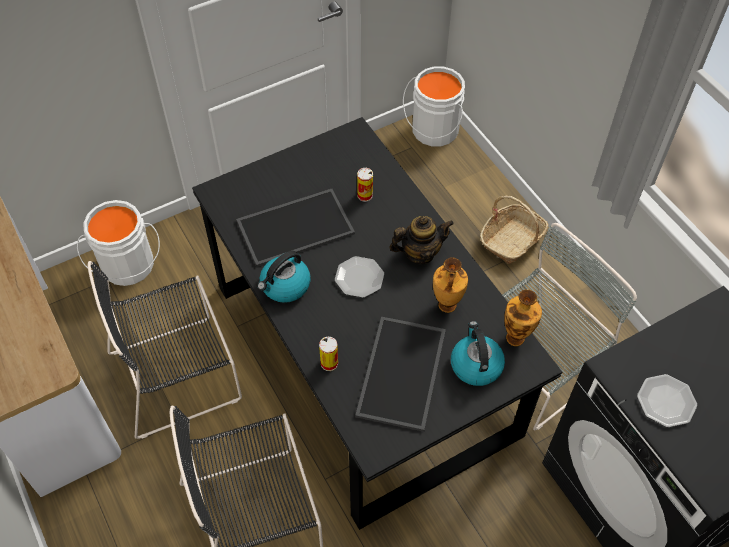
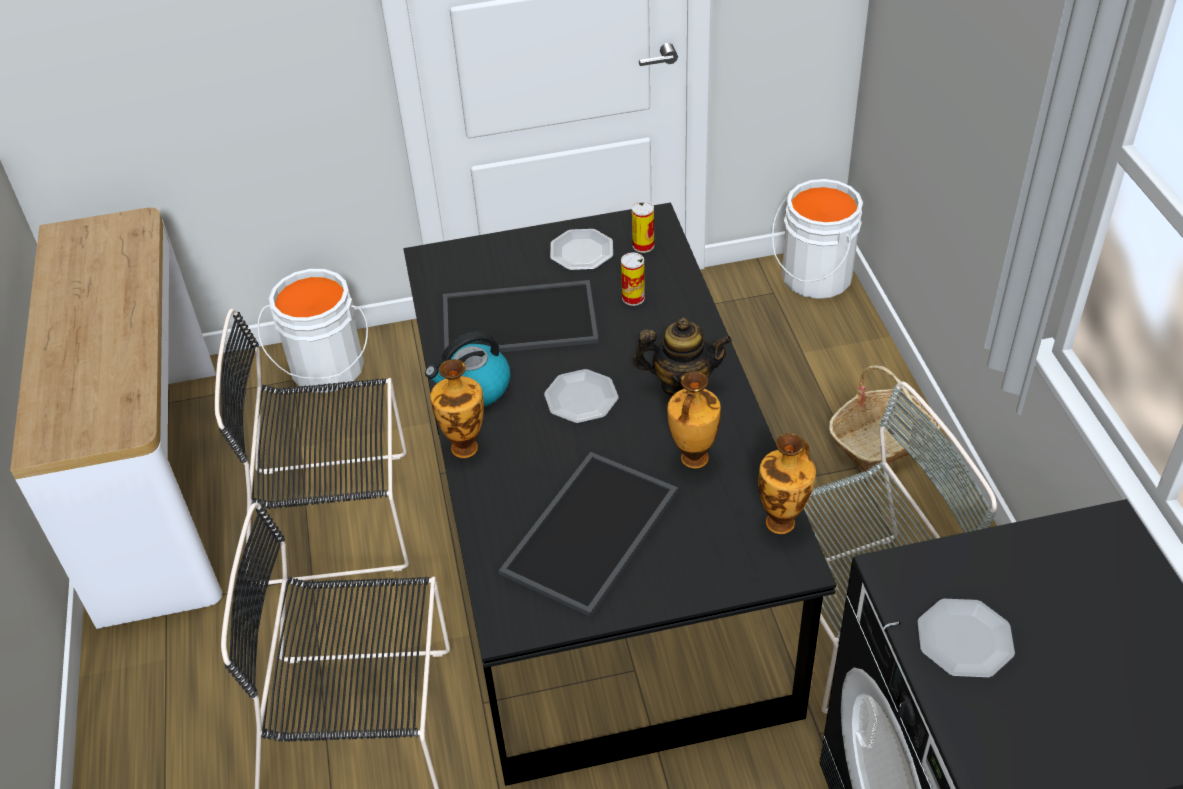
camera: 20 degrees right, 10 degrees down
(296, 330) = (465, 446): none -> vase
(317, 167) = (581, 252): none -> plate
(329, 363) = (492, 497): can -> can (643, 245)
(475, 365) = (704, 545): kettle -> none

